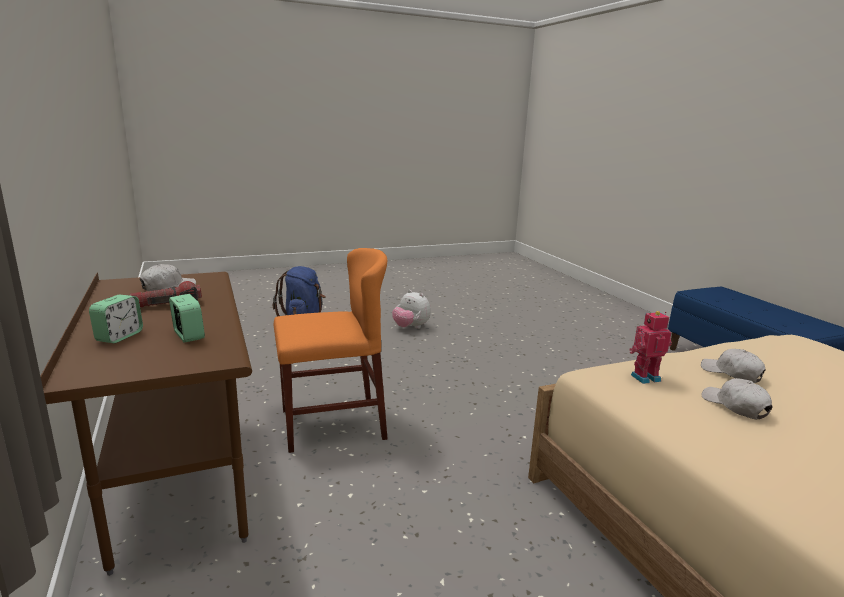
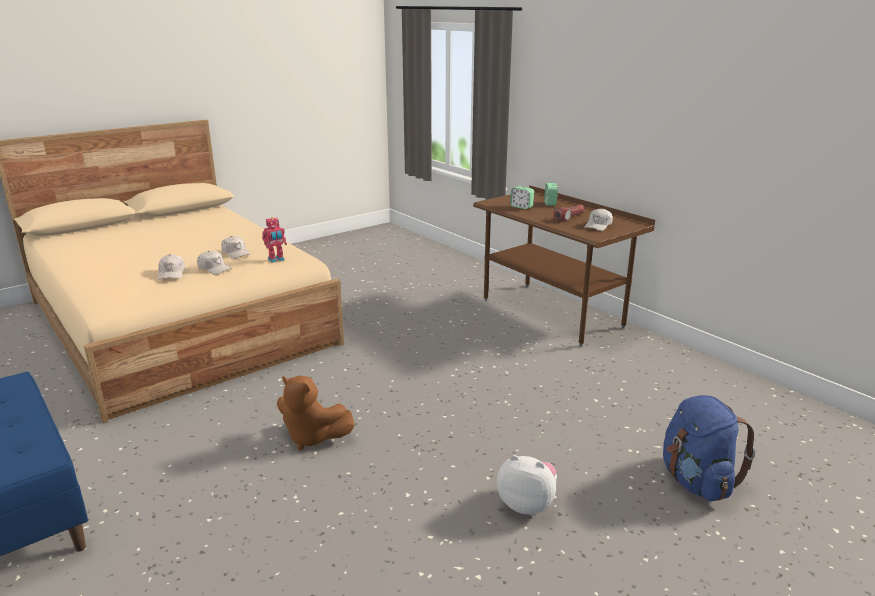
camera: 165 degrees right, 5 degrees up
(332, 424) = (498, 353): orange chair -> none
(548, 378) = (312, 437): none -> brown plush toy
(782, 366) = (172, 273): none -> white cap

